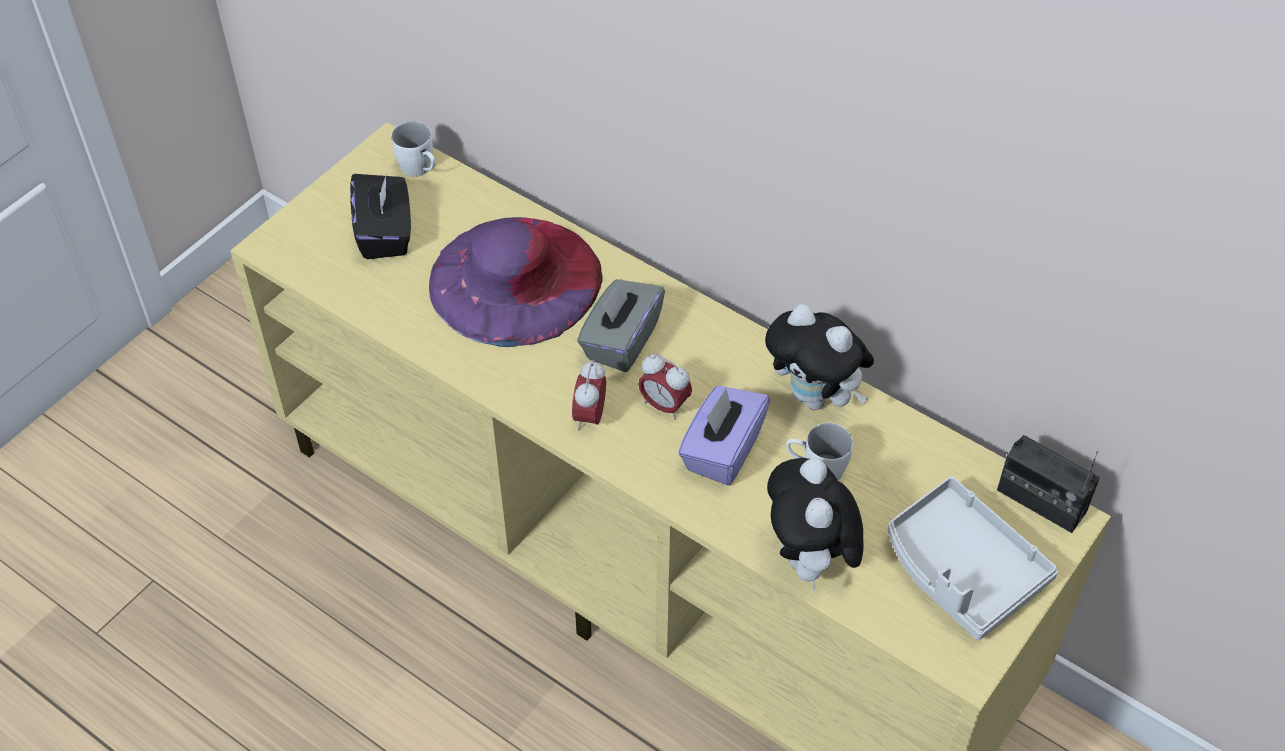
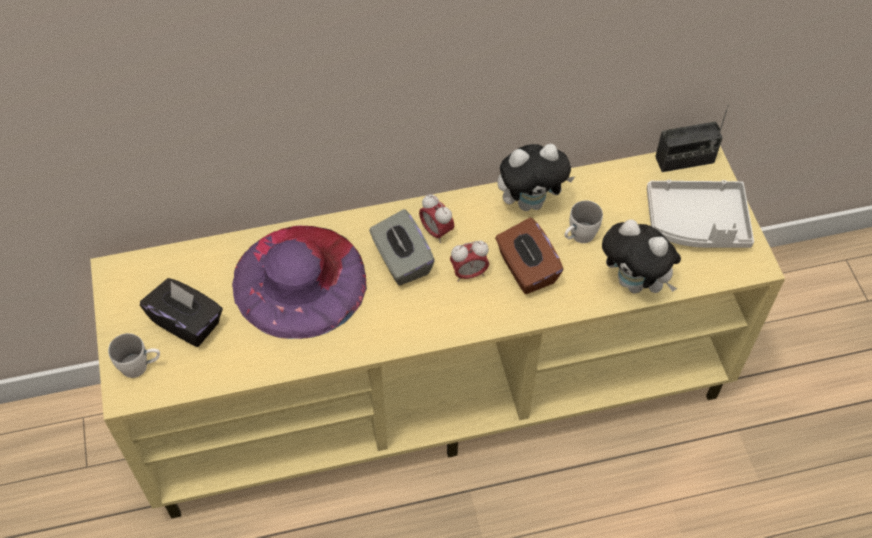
camera: 50 degrees left, 5 degrees up
(420, 170) = (154, 268): white mug -> white mug (141, 366)
(590, 417) = (442, 314): alarm clock -> alarm clock (436, 231)
(722, 451) = (526, 269): purple tissue box -> brown tissue box

